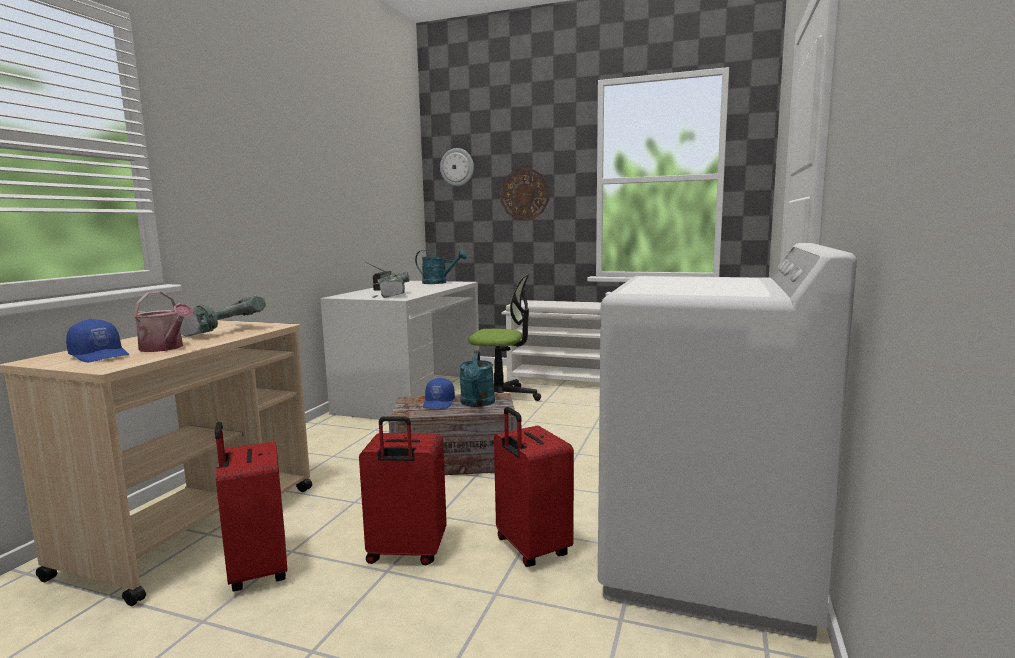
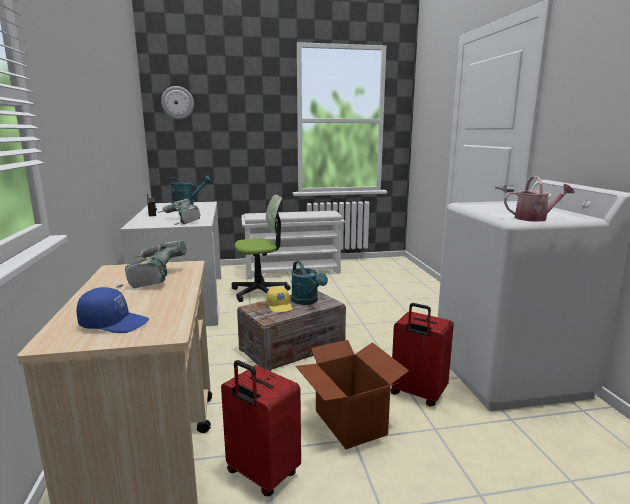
camera: 30 degrees left, 5 degrees up
(165, 348) = (157, 304): watering can -> watering can (535, 218)
(406, 553) = (349, 423): red suitcase -> cardboard box
(439, 403) = (280, 306): blue cap -> yellow cap
(524, 194) = (240, 128): wall clock -> none

